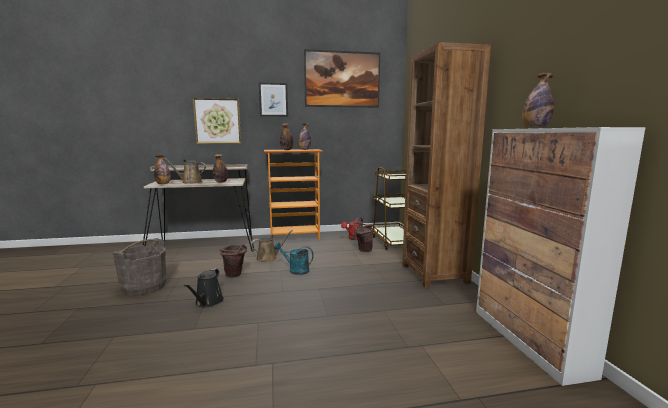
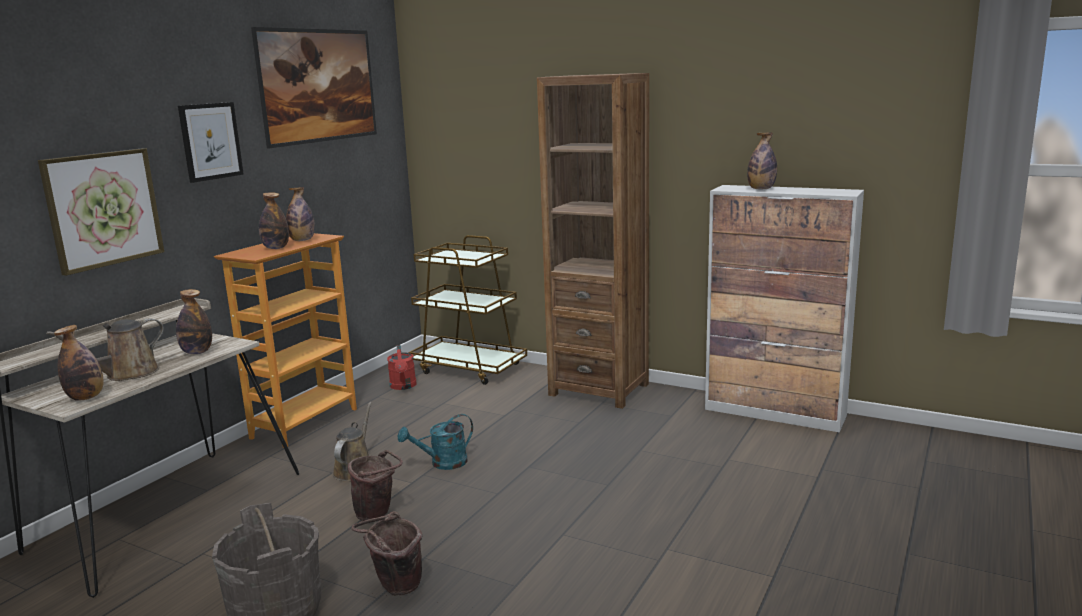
camera: 50 degrees left, 5 degrees up
(207, 302) = (444, 559): black watering can -> none
(363, 250) = (457, 397): brown bucket -> brown bucket (395, 588)

